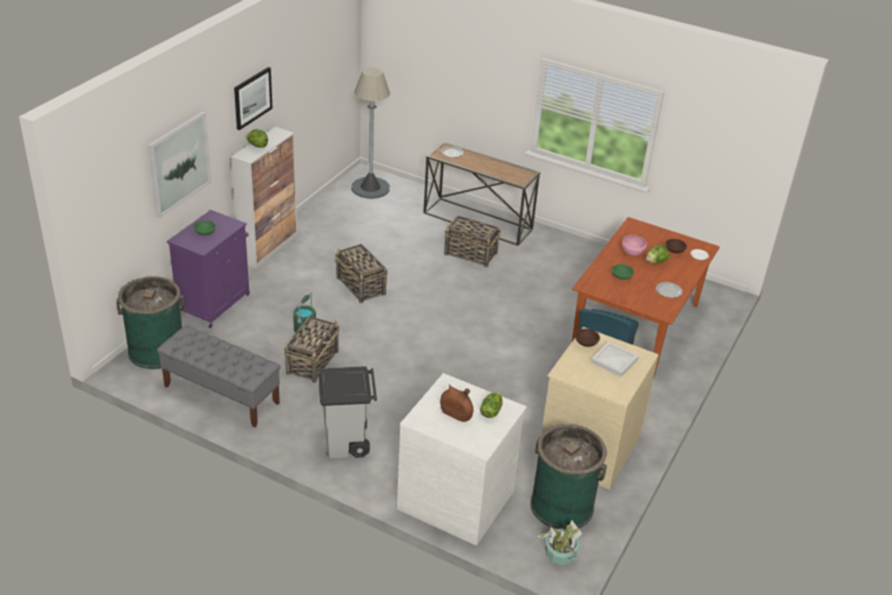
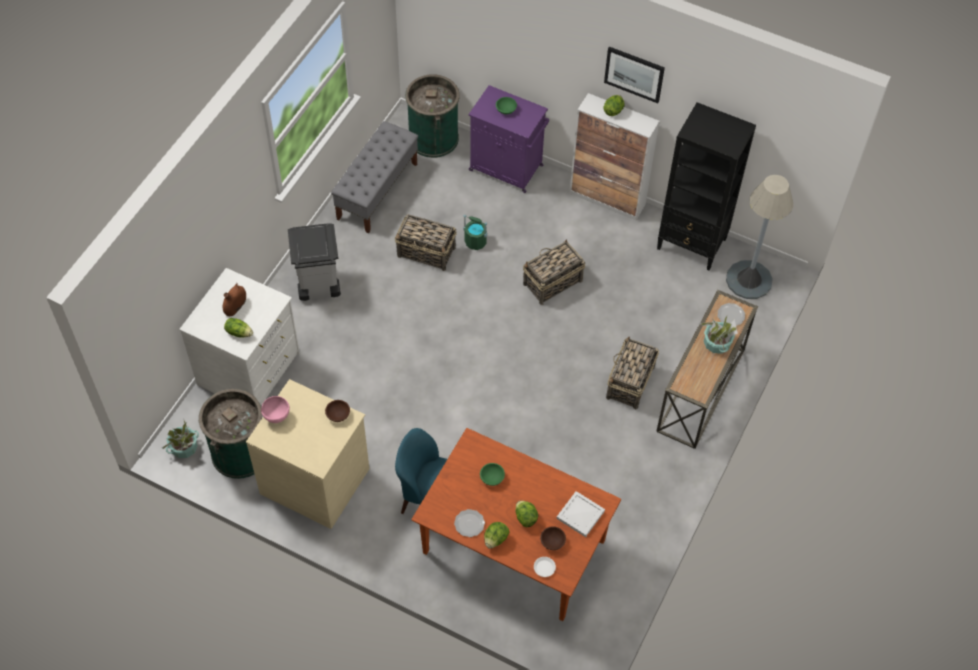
camera: 90 degrees right, 20 degrees up
(179, 164) = (523, 46): picture -> none
(329, 210) = (692, 244): none -> black bookcase
(479, 161) = (717, 343): none -> potted plant
(614, 360) = (312, 437): white tray -> white tray (581, 514)
(632, 254) = (539, 494): pink bowl -> pink bowl (277, 416)
(679, 278) = (495, 539): none -> lettuce

